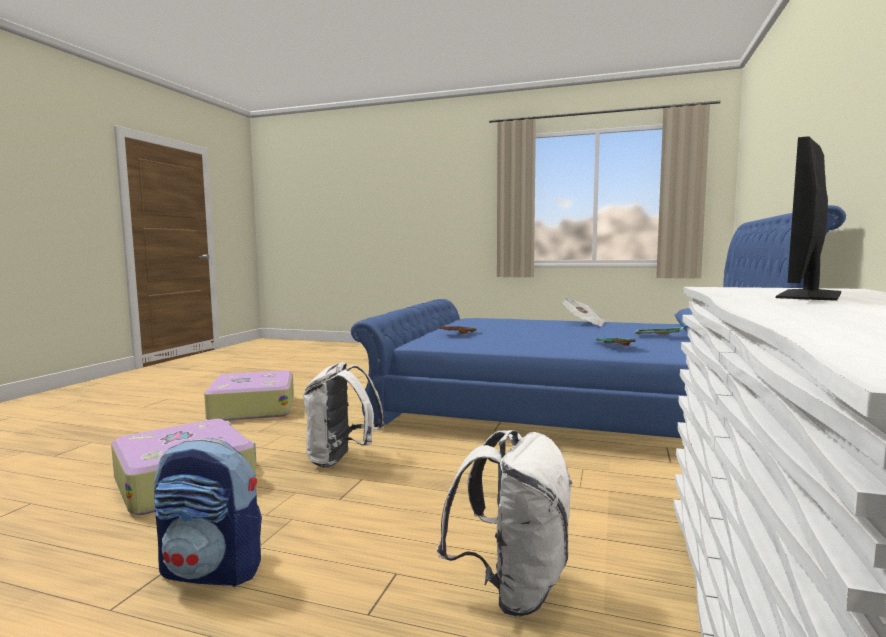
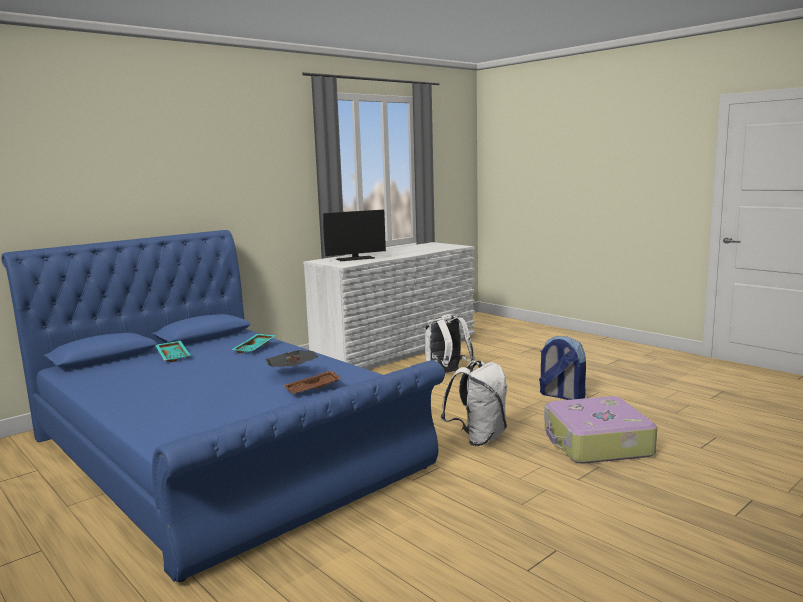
camera: 150 degrees left, 5 degrees up
(252, 408) = (557, 546): suitcase -> none
(584, 323) = (132, 389): newspaper -> newspaper (293, 373)

